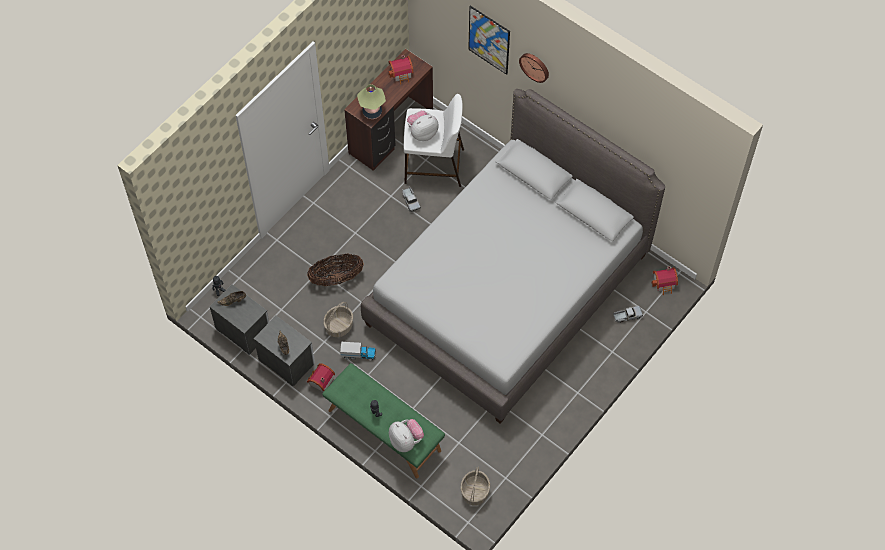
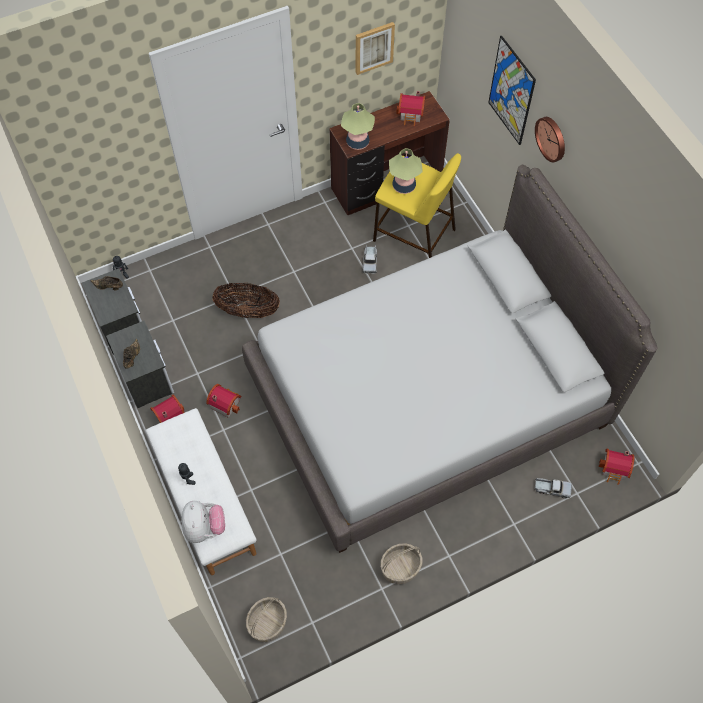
camera: 25 degrees right, 0 degrees up
(339, 325) = (222, 363): basket -> basket (400, 567)
(358, 354) = (225, 403): toy truck -> toy house
(366, 39) = (373, 47): none -> picture
(384, 430) = (205, 501): green bench -> white bench
(422, 133) = (404, 186): plush toy -> table lamp
(433, 166) = (413, 235): white stool -> yellow stool

